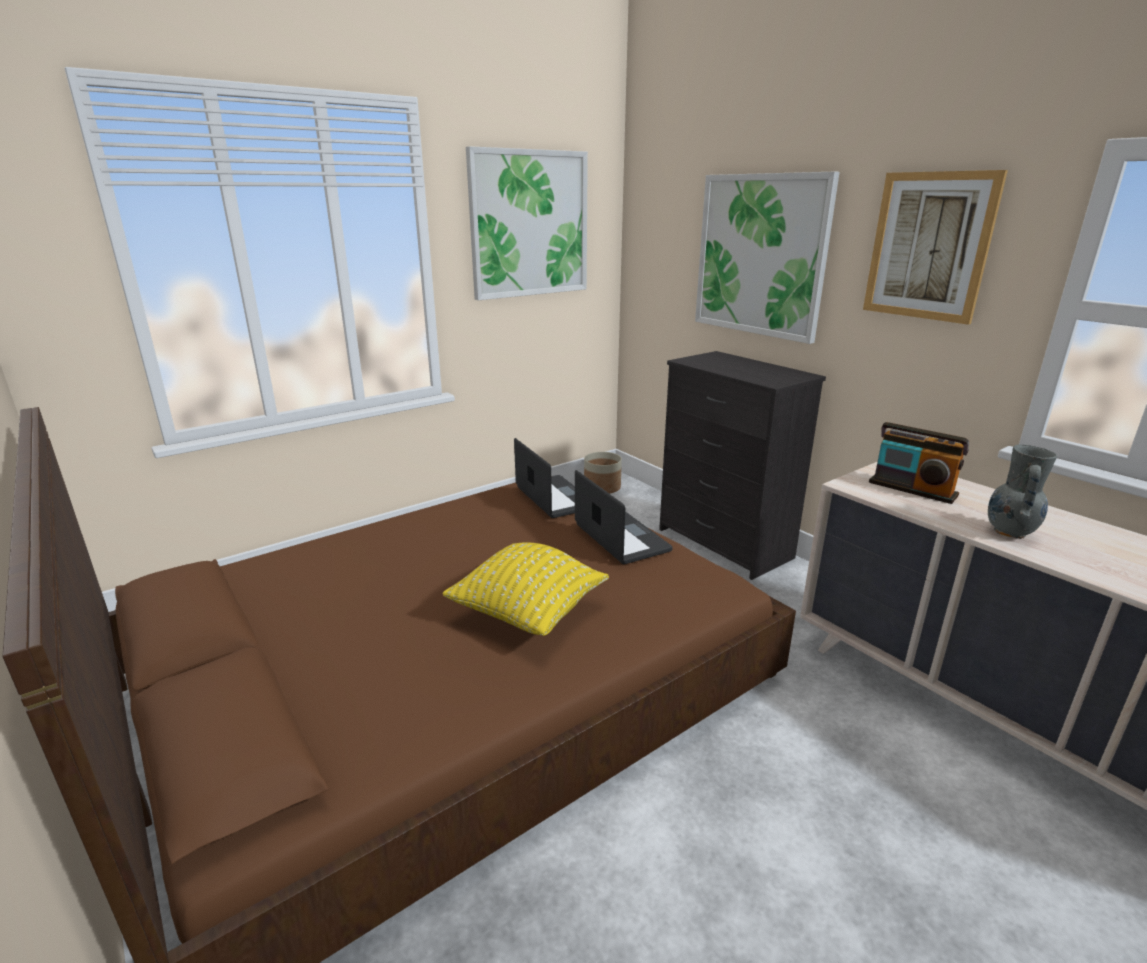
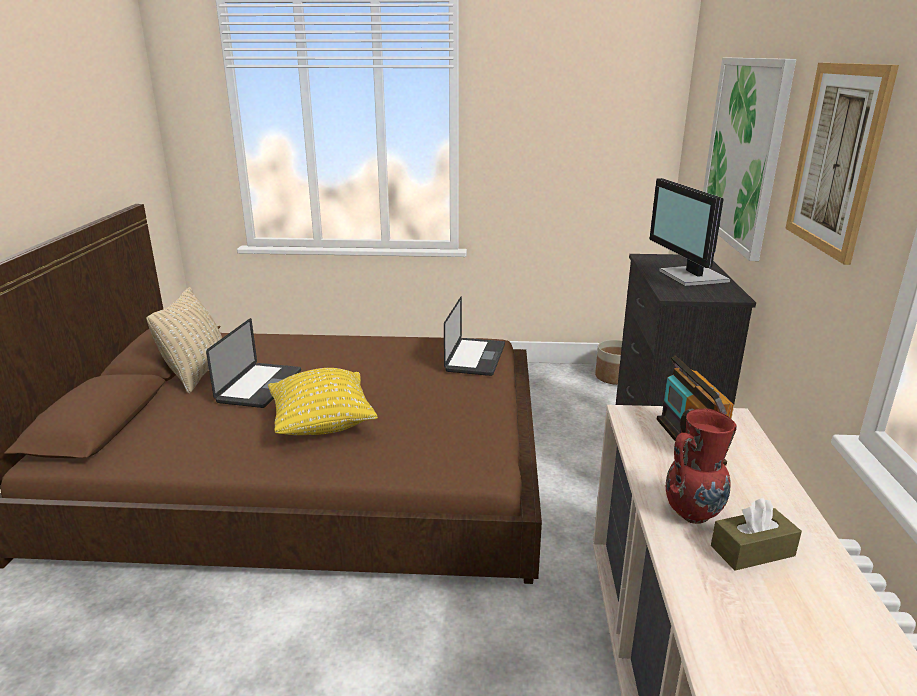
camera: 40 degrees right, 0 degrees up
(269, 627) = (197, 374): none -> beige pillow
(529, 224) = (565, 103): picture -> none
(621, 538) = (469, 403): laptop -> laptop (260, 386)
(749, 368) = (691, 277): none -> monitor
(1009, 532) = (693, 514): grey vase -> red vase
(1071, 540) = (752, 551): none -> brown tissue box

